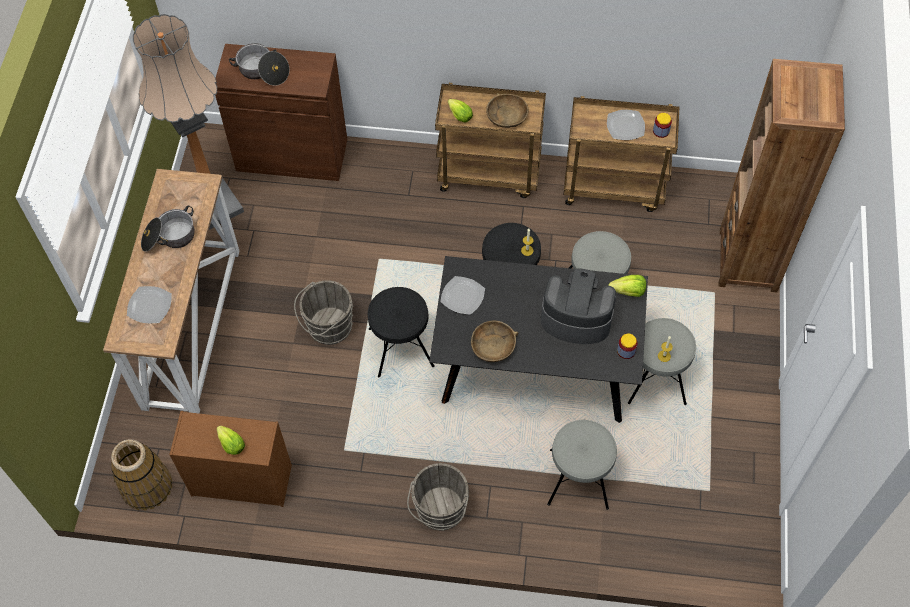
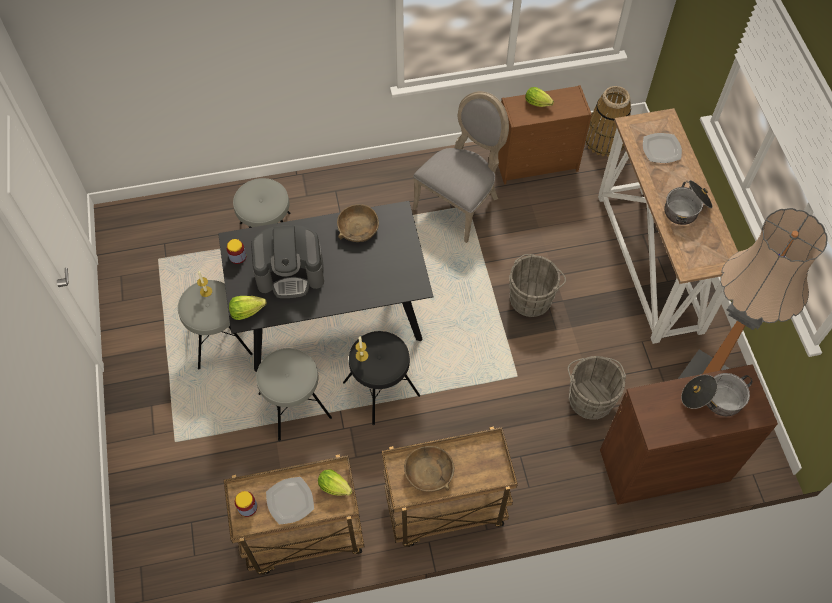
camera: 160 degrees right, 0 degrees up
(351, 456) = (460, 203): none -> grey chair
(401, 347) = (458, 299): black stool -> none
(440, 511) = (373, 185): grey bucket -> grey bucket (590, 397)
(459, 115) = (482, 456): lettuce -> lettuce (336, 488)
(463, 296) = (401, 262): plate -> none
(748, 260) = (143, 490): brown bookcase -> none

